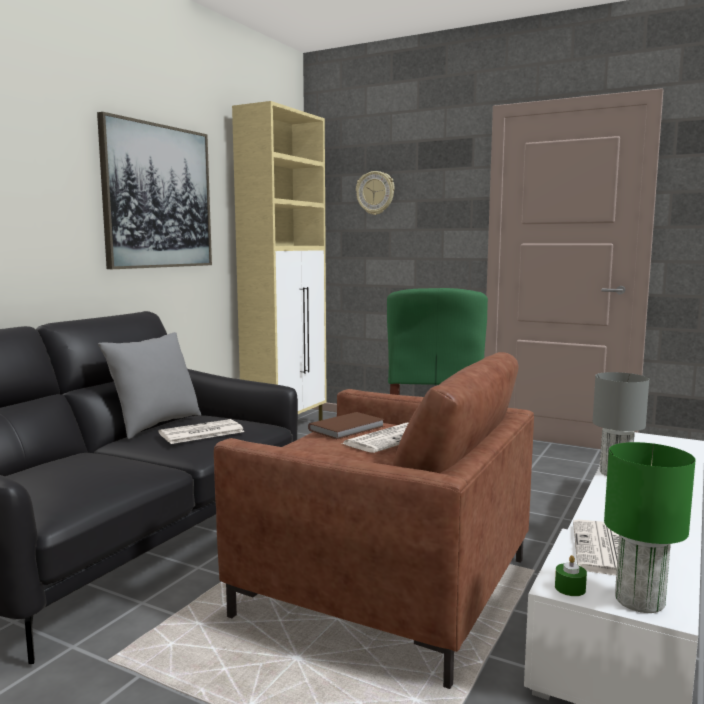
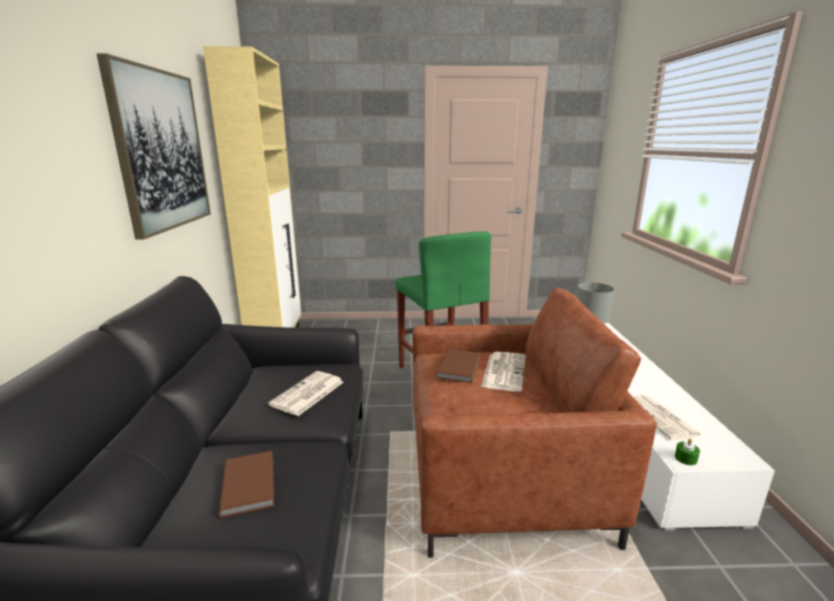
camera: 30 degrees left, 10 degrees up
(76, 470) = (250, 484): none -> brown book
(155, 425) = (243, 393): grey pillow -> none
(375, 193) = (324, 134): wall clock -> none
(640, 600) = (724, 454): green table lamp -> none

